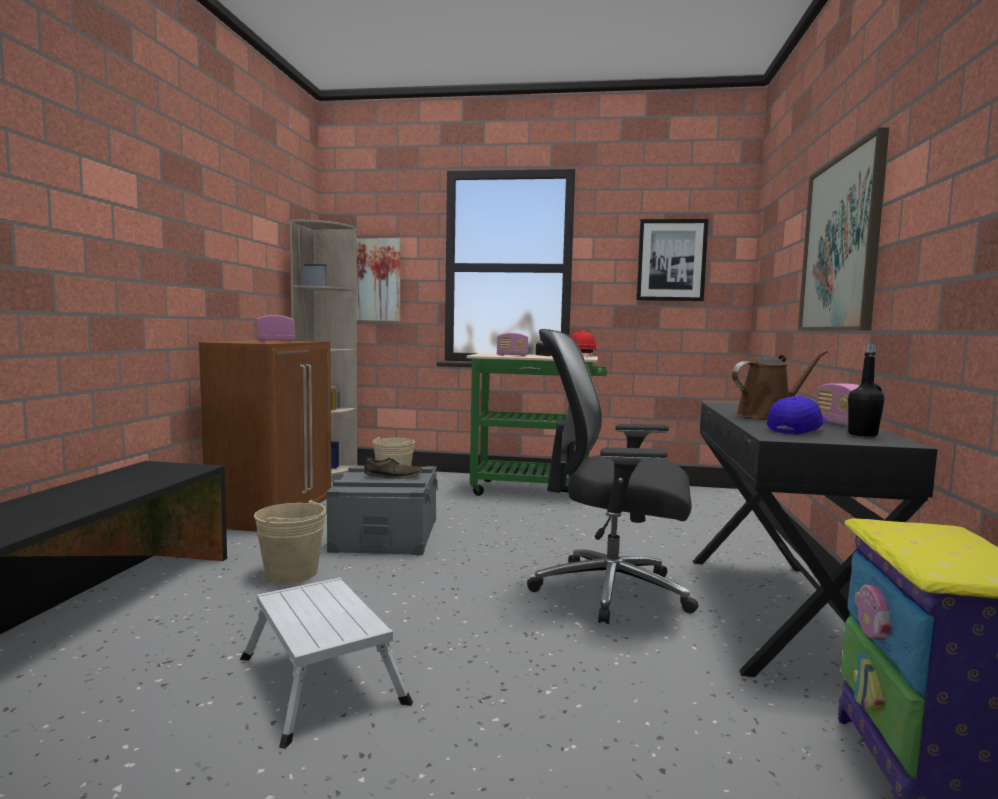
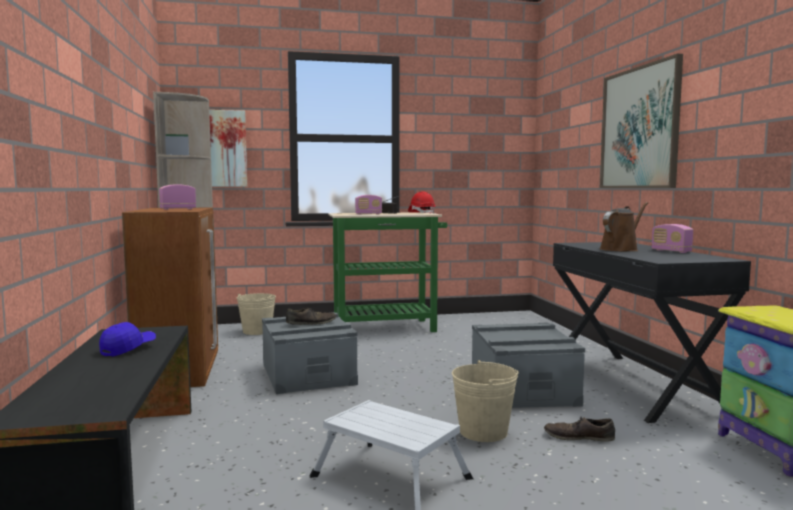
camera: 20 degrees left, 0 degrees up
(291, 573) = (266, 413): beige bucket -> beige bucket (483, 432)
(613, 592) = (522, 388): office chair -> grey storage box
(615, 676) = (578, 437): none -> brown shoe
(671, 260) = (476, 133): picture -> none
(797, 430) = (659, 256): blue cap -> blue cap (128, 349)
(862, 434) = (698, 256): black bottle -> none

